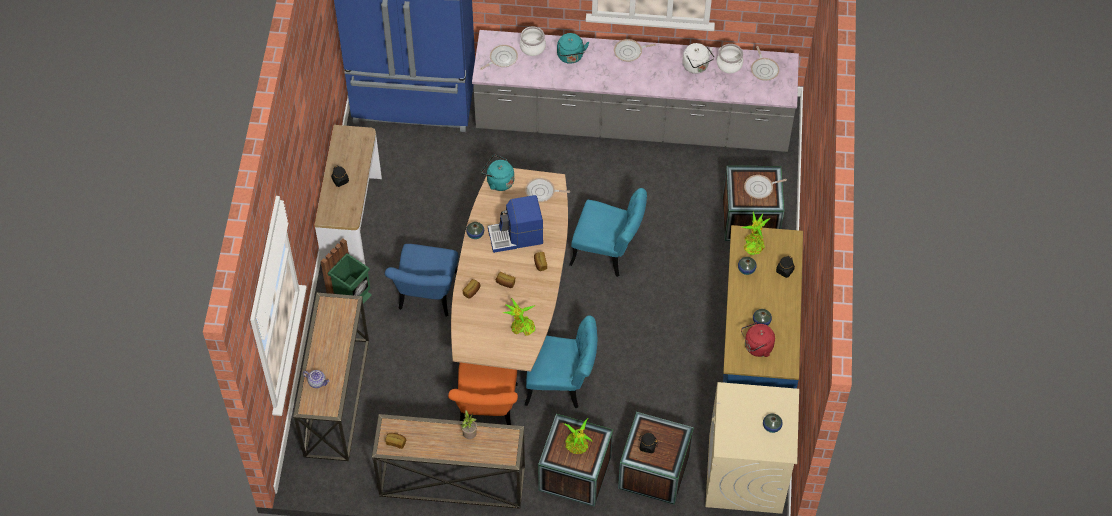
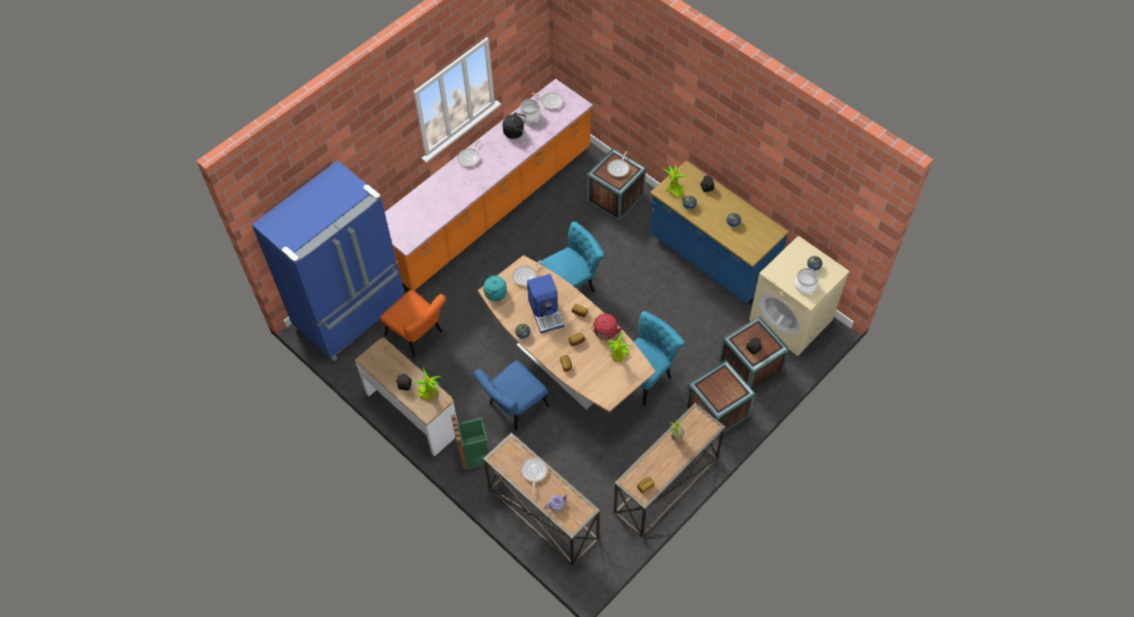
camera: 50 degrees left, 0 degrees up
(427, 298) = (513, 408): blue chair -> blue chair turned 90 degrees clockwise
(487, 413) = (631, 431): orange chair -> orange chair (418, 336)
(502, 58) = (405, 227): frying pan -> frying pan (534, 472)
(516, 236) = (546, 312): coffee machine -> coffee machine turned 45 degrees counterclockwise
(533, 47) = (413, 205): cooking pot -> cooking pot (805, 285)
(571, 57) = (442, 190): turquoise kettle -> none
(577, 446) = (722, 387): potted plant -> potted plant (429, 392)
(632, 124) = (490, 209): grey counter -> orange counter
(696, 66) = (515, 132): white kettle -> black kettle
(756, 347) = (749, 237): red kettle -> red kettle (605, 333)

